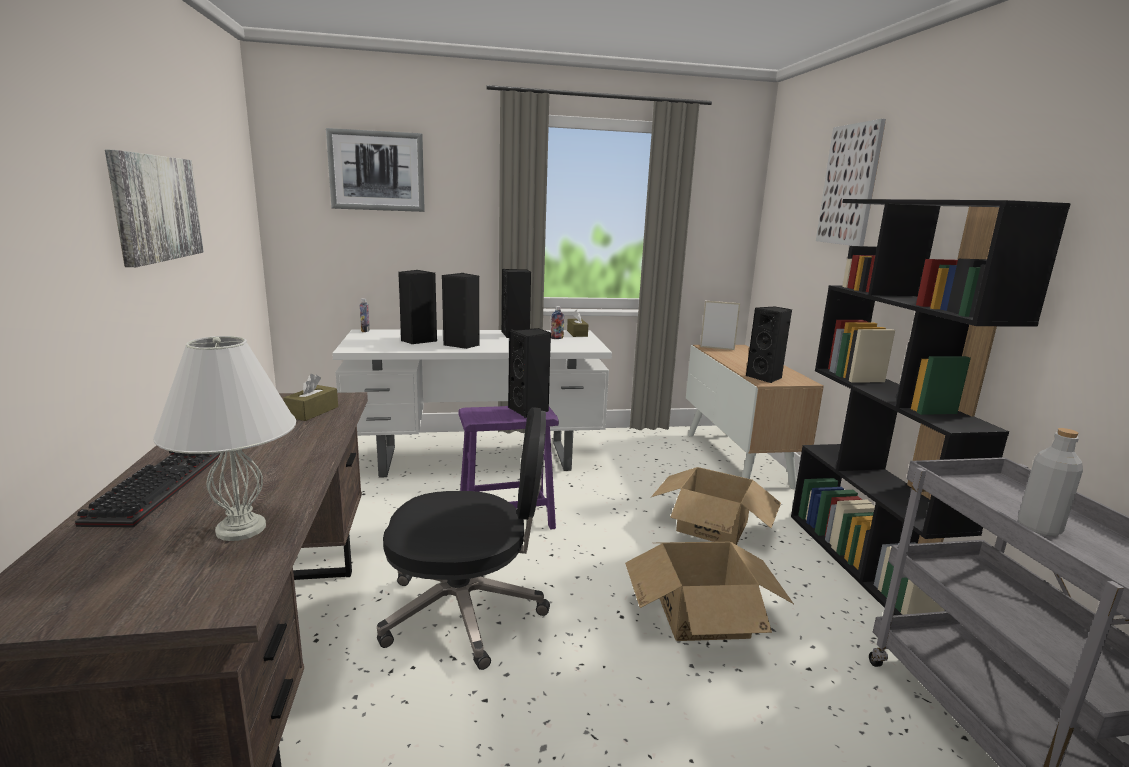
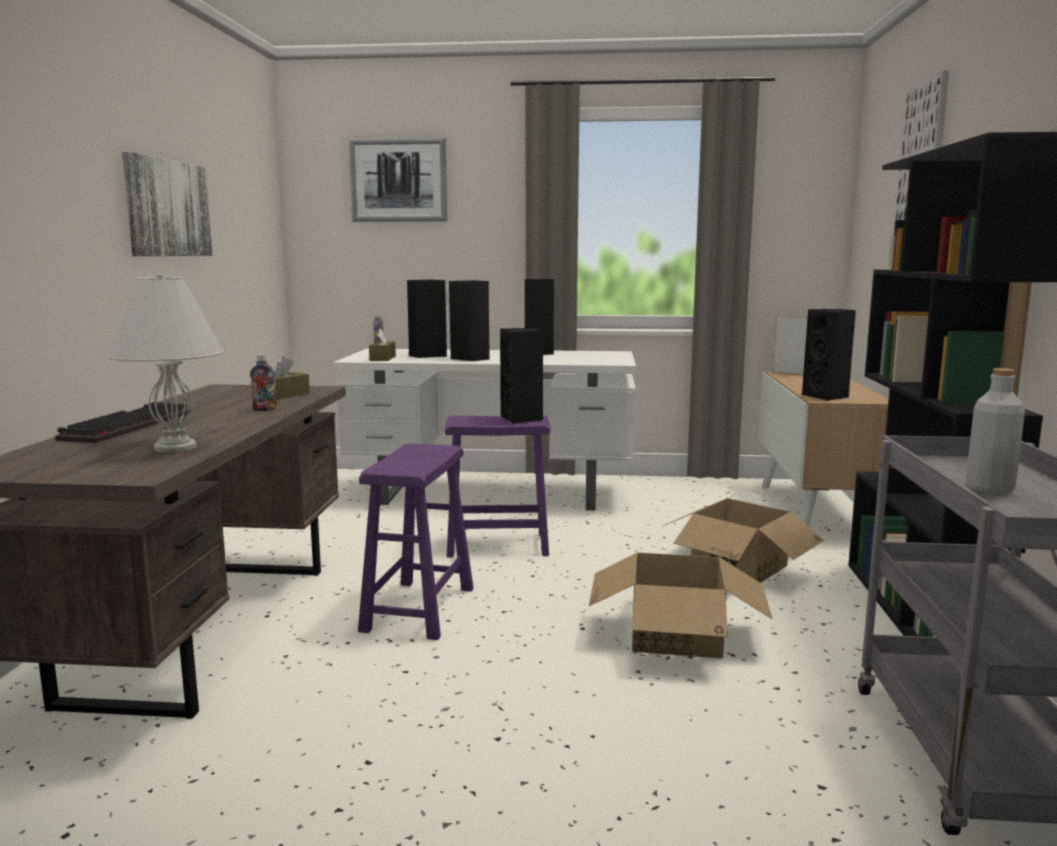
camera: 15 degrees right, 5 degrees down
(466, 611) = (419, 609): black office chair -> purple stool
(557, 338) = (583, 356): bottle -> bottle (264, 410)
(577, 333) = (611, 353): brown tissue box -> brown tissue box (382, 358)

